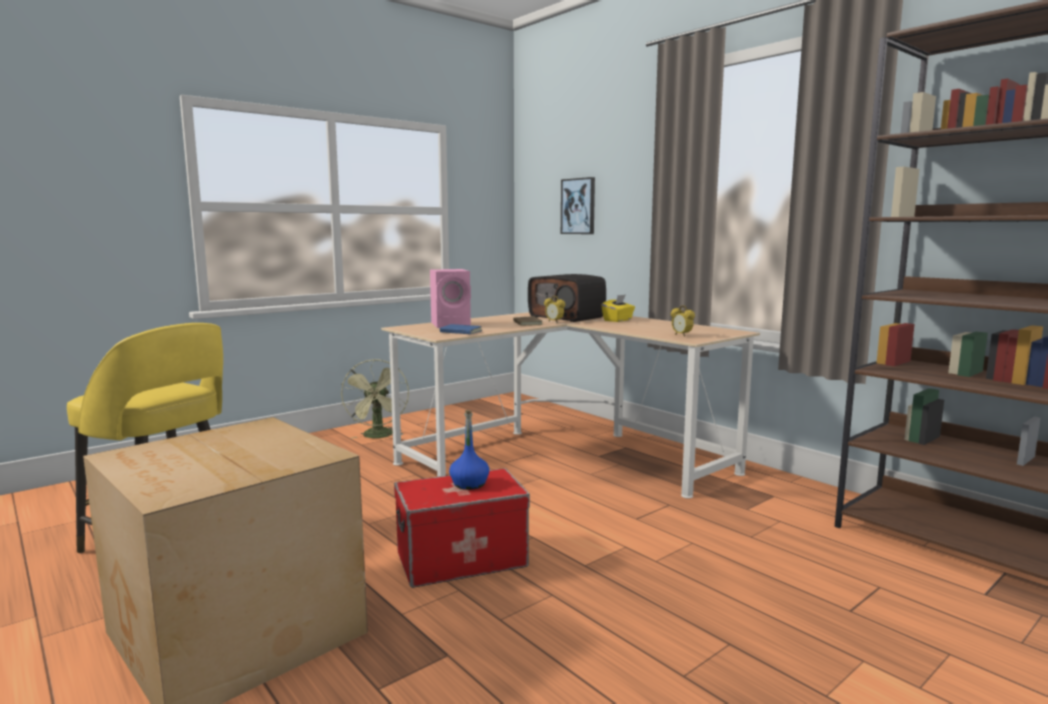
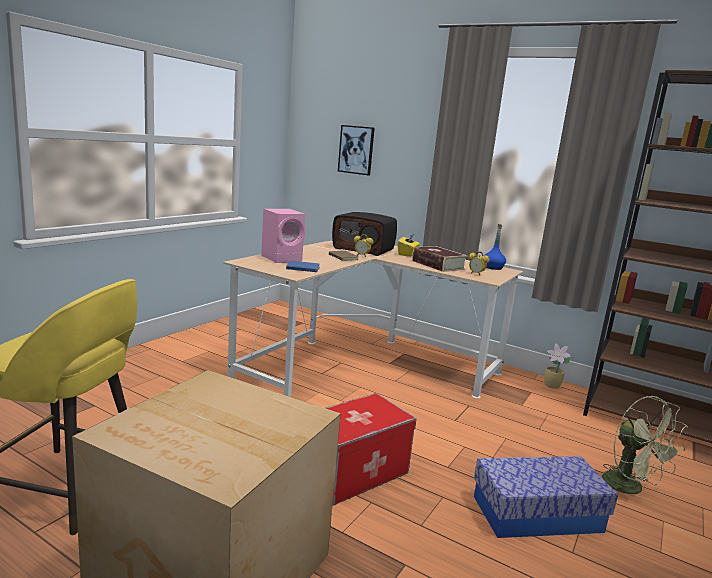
camera: 20 degrees left, 5 degrees up
(378, 436) = (192, 351): green fan -> green fan (630, 488)
(469, 484) = (363, 412): blue bottle -> blue bottle (493, 267)
(642, 328) = (438, 265): none -> book
(666, 628) = (537, 514): none -> storage box
(813, 491) = (552, 386): none -> potted plant

